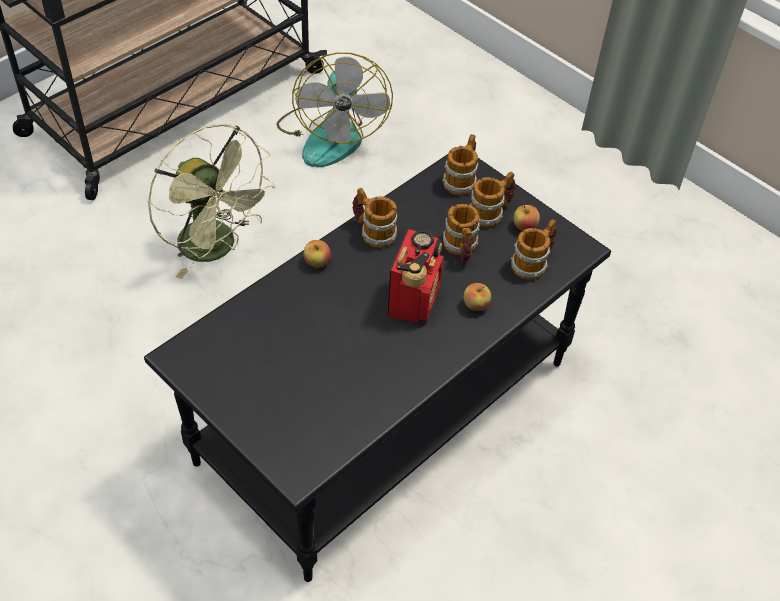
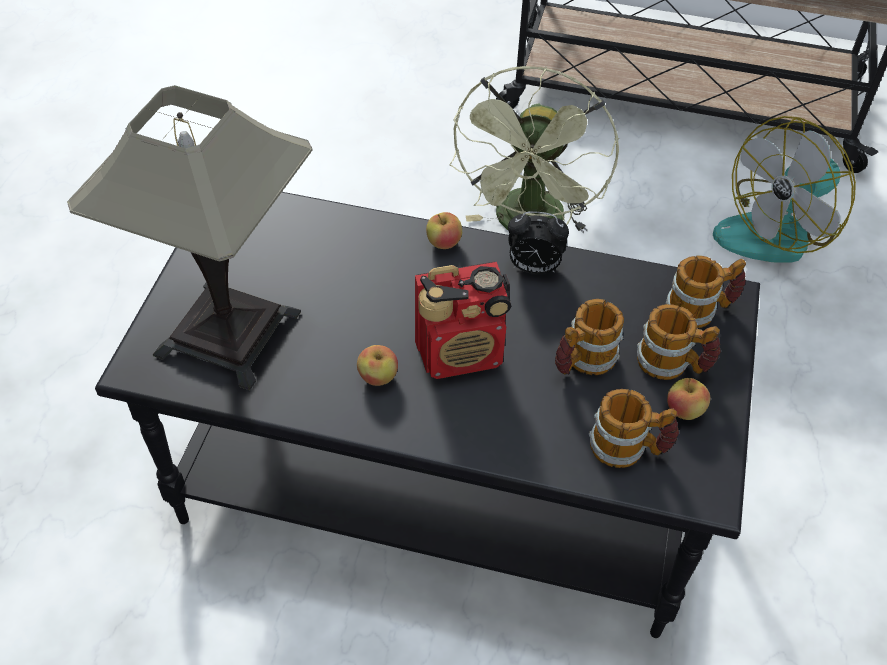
camera: 60 degrees right, 0 degrees up
(306, 409) = (229, 333): none -> table lamp
(373, 232) = (533, 268): mug -> alarm clock
(475, 305) = (503, 418): apple -> apple (378, 377)

